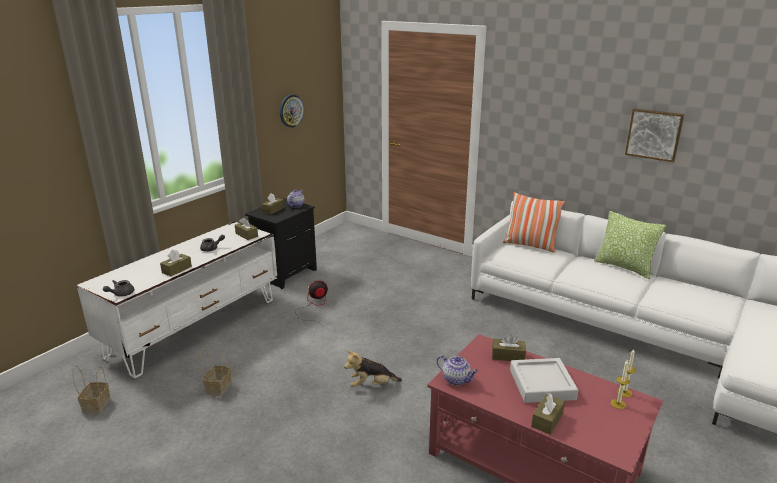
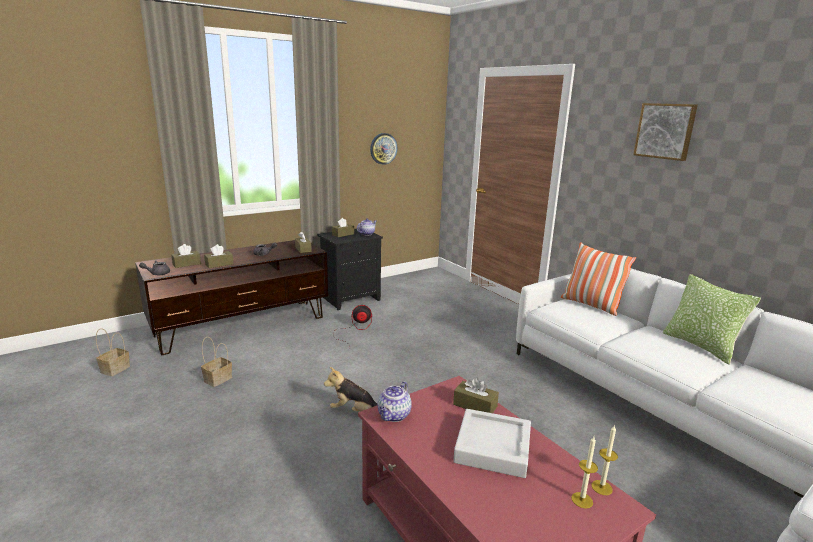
camera: 20 degrees right, 5 degrees down
(195, 327) = (242, 326): white tv stand -> brown tv stand
(457, 379) = (394, 416): teapot -> teapot turned 60 degrees clockwise
(547, 420) = (467, 492): brown tissue box -> brown tissue box (187, 264)
(654, 134) = (760, 183): picture -> picture (665, 131)

